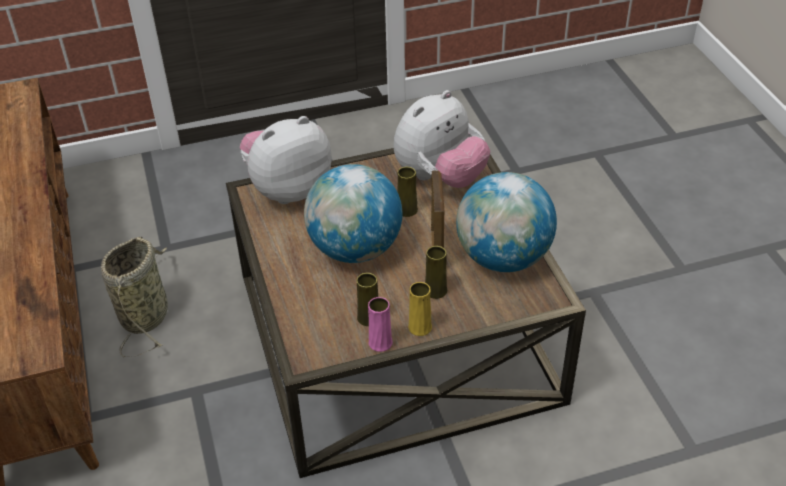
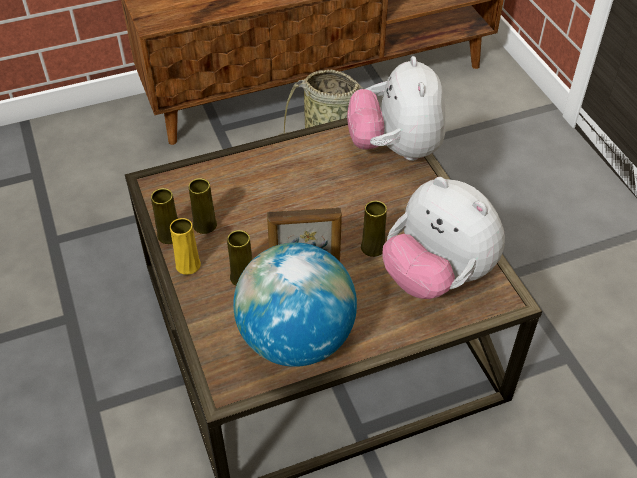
camera: 85 degrees right, 5 degrees up
(288, 189) = (395, 149): plush toy -> plush toy turned 150 degrees counterclockwise
(355, 249) = (304, 208): globe -> none
(380, 342) = (169, 235): pink vase -> yellow vase

